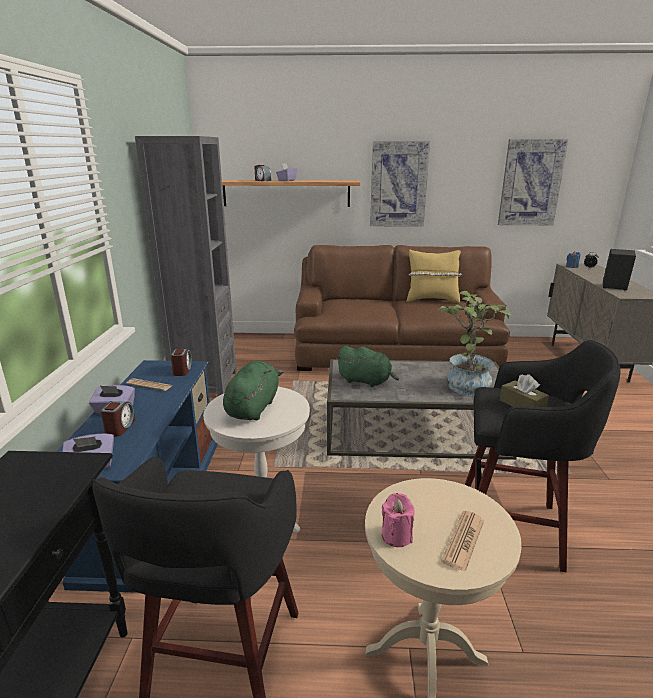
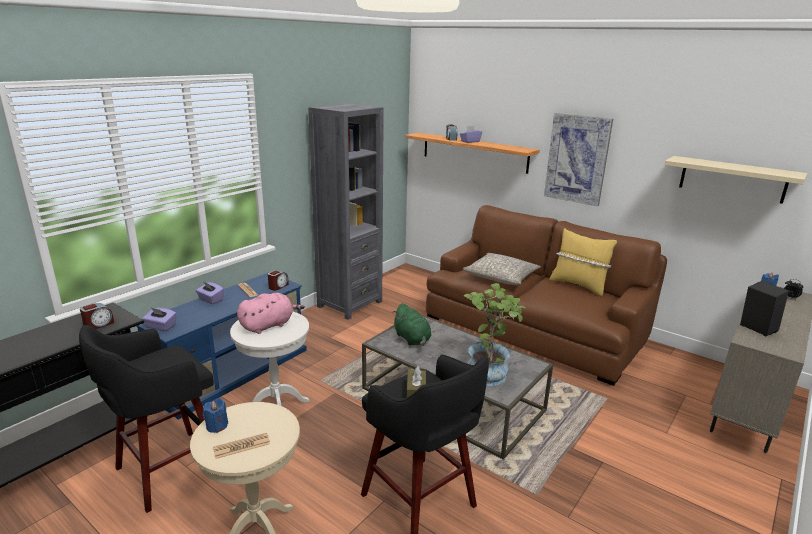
camera: 35 degrees right, 0 degrees up
(120, 427) = (199, 311): alarm clock -> alarm clock (99, 325)
(253, 407) = (269, 325): green plush toy -> pink plush toy
(368, 308) = (501, 277): none -> grey pillow
(396, 536) = (217, 426): pink candle -> blue candle
(530, 183) = (732, 179): picture -> beige shelf

